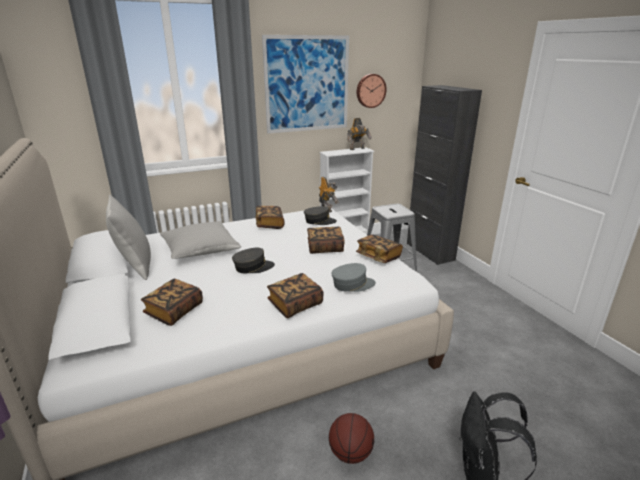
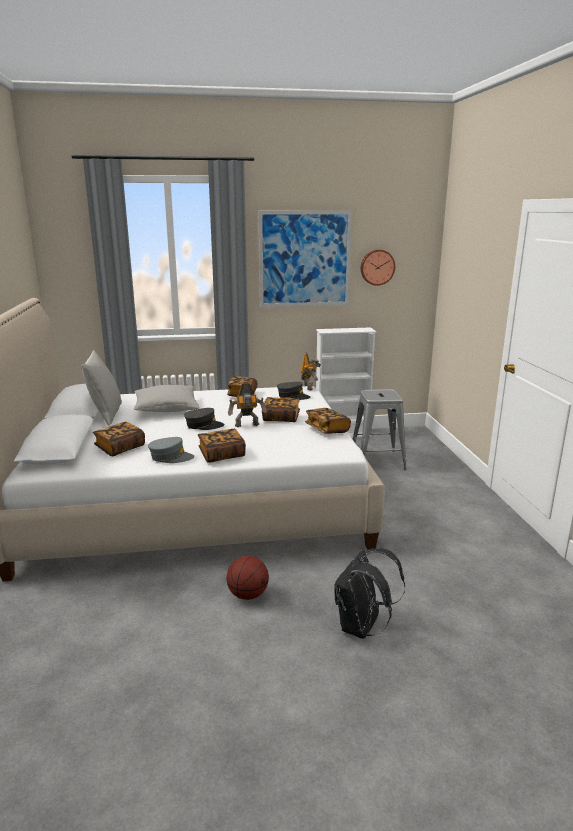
camera: 15 degrees right, 5 degrees down
(352, 284) = (283, 446): grey cap -> grey cap (171, 457)
(358, 149) = (359, 328): toy robot -> toy robot (247, 425)
(430, 252) = (436, 450): black cabinet -> none

